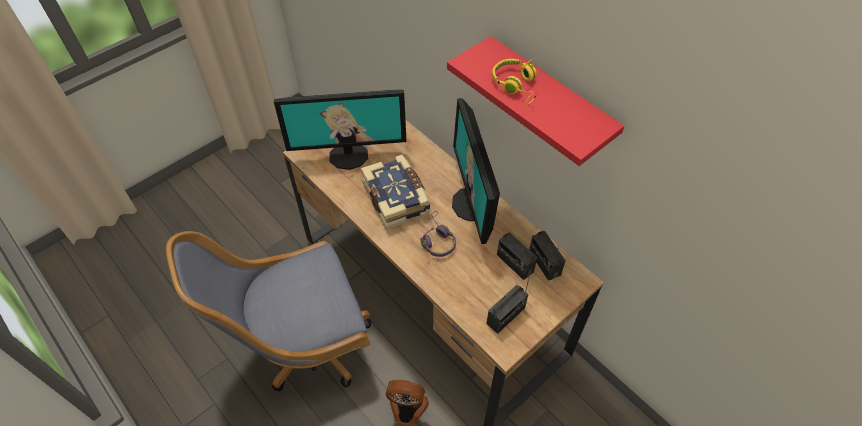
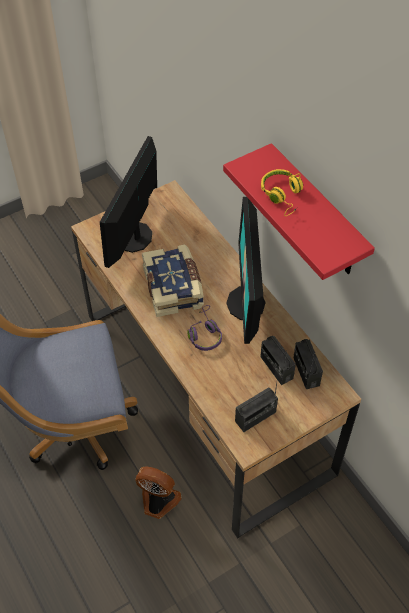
camera: 10 degrees right, 0 degrees up
(348, 155) = (135, 237): monitor -> monitor turned 105 degrees clockwise

